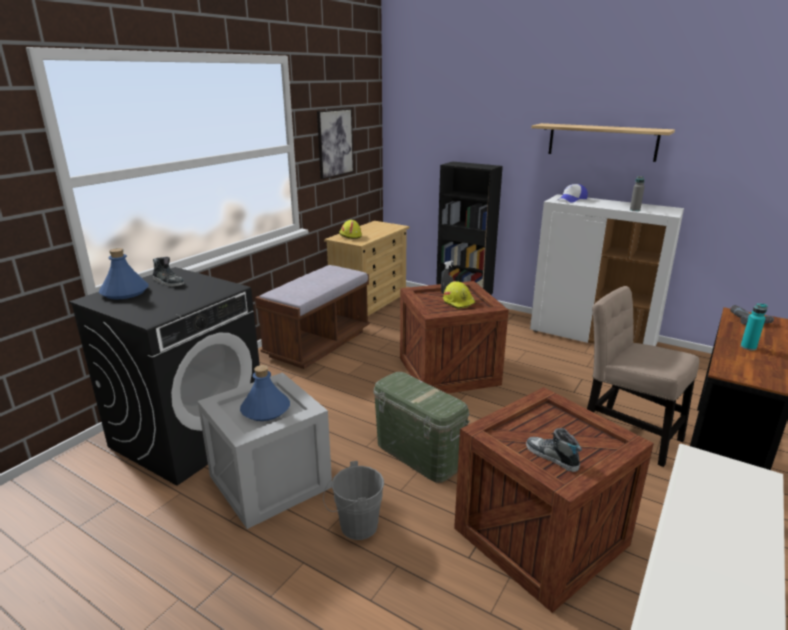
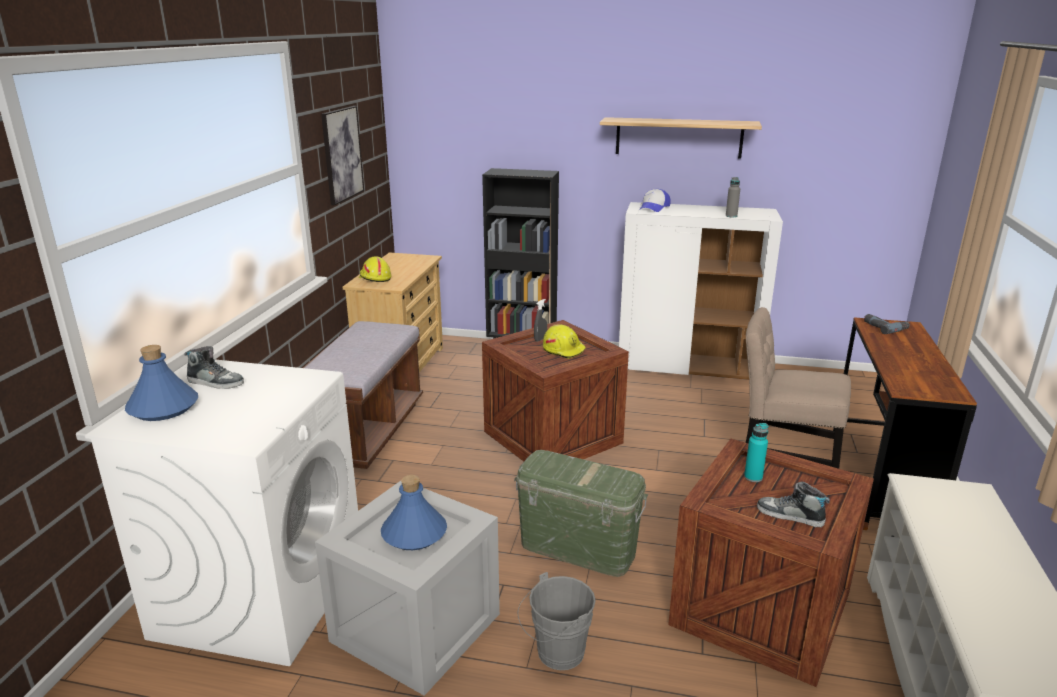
camera: 20 degrees left, 0 degrees up
(189, 435) = (261, 593): black washing machine -> white washing machine
(748, 347) = (905, 359): turquoise bottle -> turquoise bottle (753, 477)

